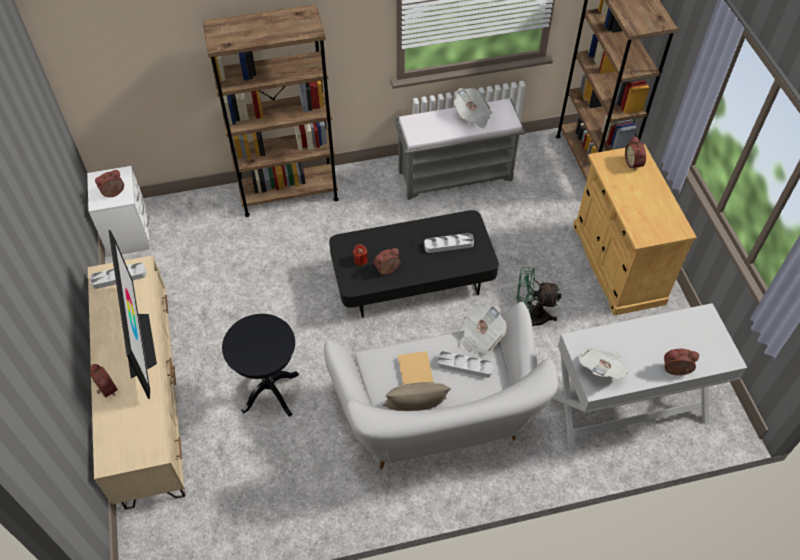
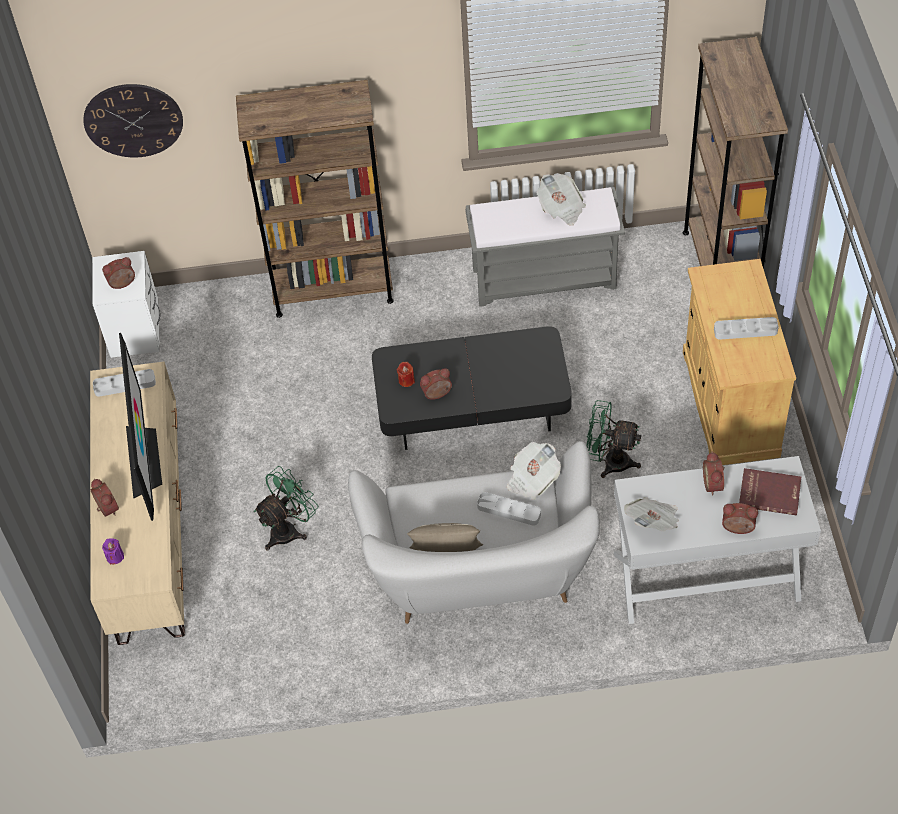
camera: 10 degrees right, 0 degrees up
(113, 47) = (133, 120): none -> wall clock
(116, 435) = (115, 557): none -> purple candle
(270, 392) = (289, 529): black side table -> green fan
(415, 371) = (451, 513): beige book -> none
(448, 245) = (514, 368): grey tray -> grey tray (745, 330)
(634, 163) = (741, 282): alarm clock -> alarm clock (714, 484)
(696, 336) = (769, 492): none -> red book

